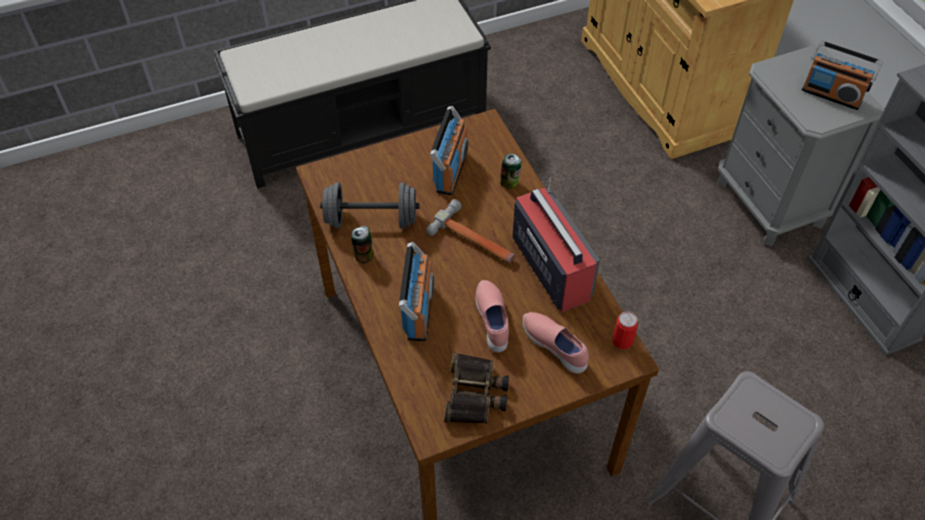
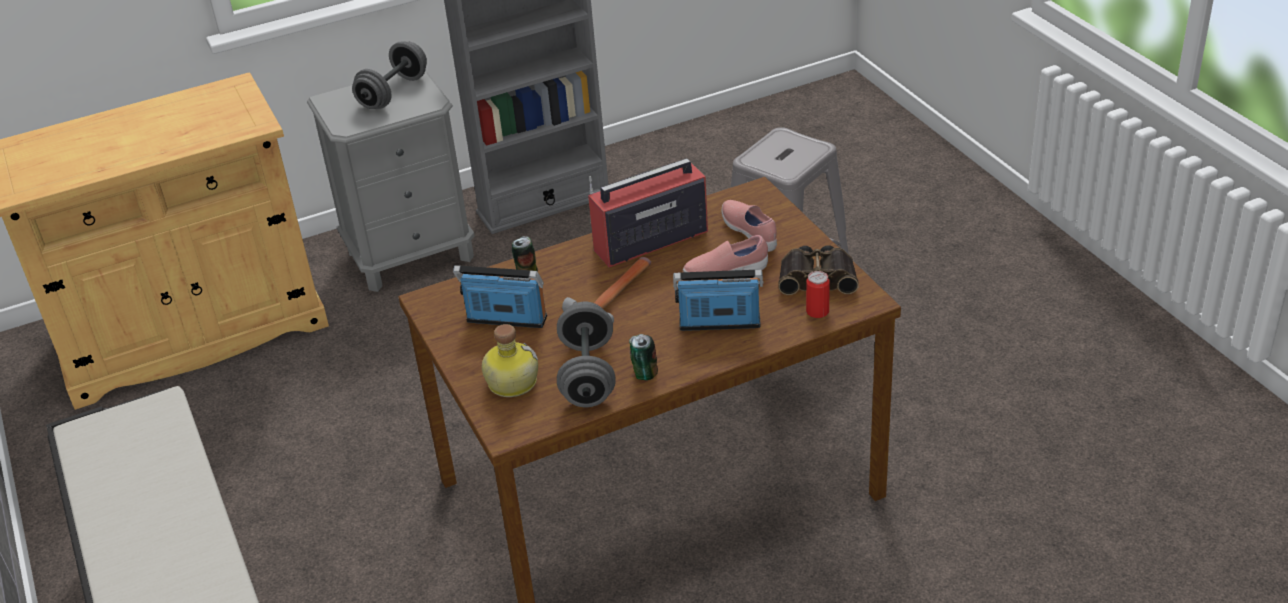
camera: 90 degrees left, 15 degrees down
(374, 174) = (511, 382): none -> bottle
(555, 346) = (750, 233): pink shoe -> pink shoe turned 105 degrees clockwise
(622, 341) = (737, 195): can -> can (817, 311)
(831, 95) = (393, 93): radio -> grey dumbbell

